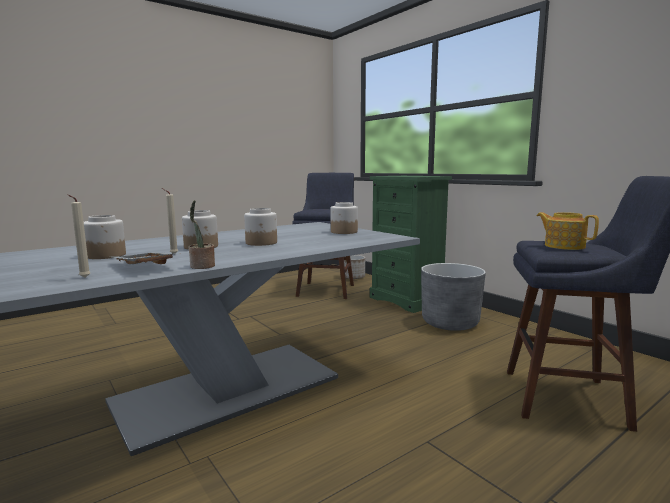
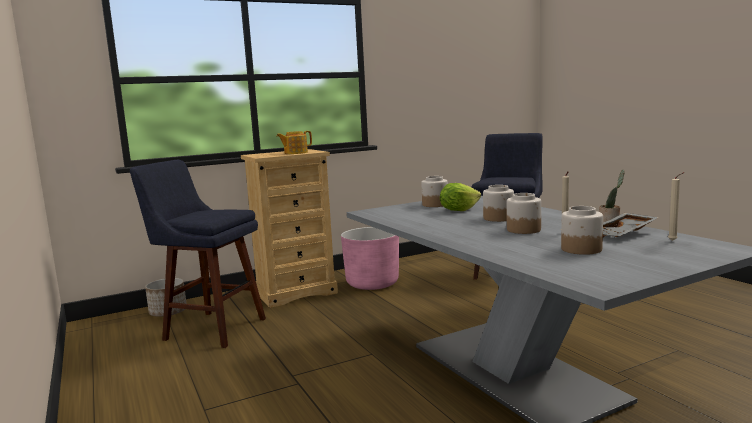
camera: 80 degrees left, 0 degrees up
(310, 236) = (458, 210): none -> lettuce
(407, 300) = (296, 292): green dresser -> beige dresser
(450, 323) = (372, 283): grey planter -> pink planter
(563, 246) = (510, 178): teapot -> teapot (295, 153)

